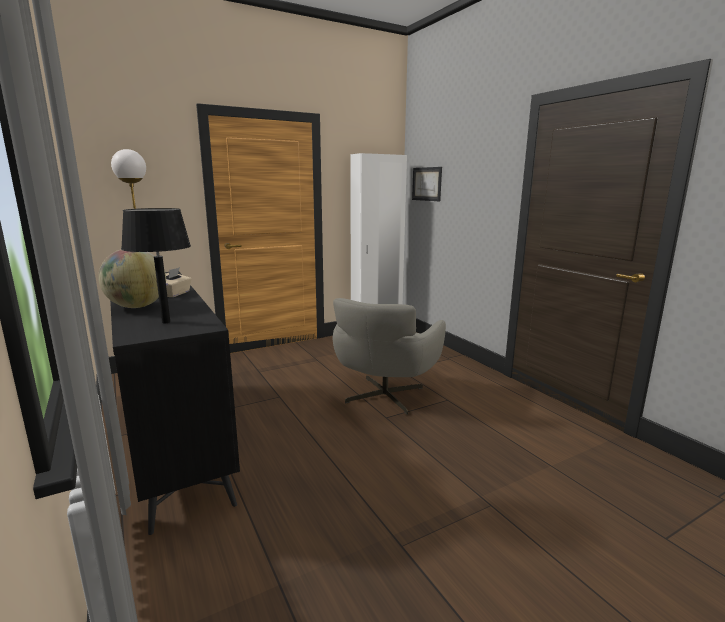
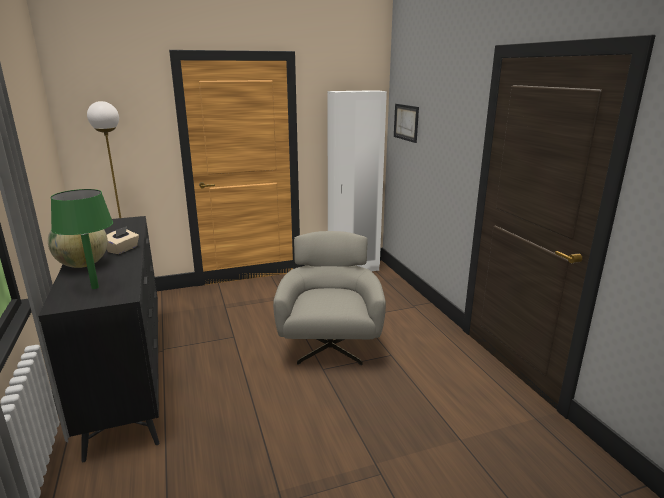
camera: 10 degrees right, 5 degrees up
(165, 322) = (95, 287): black table lamp -> green table lamp
(384, 397) = (330, 346): grey armchair -> grey armchair turned 150 degrees clockwise

